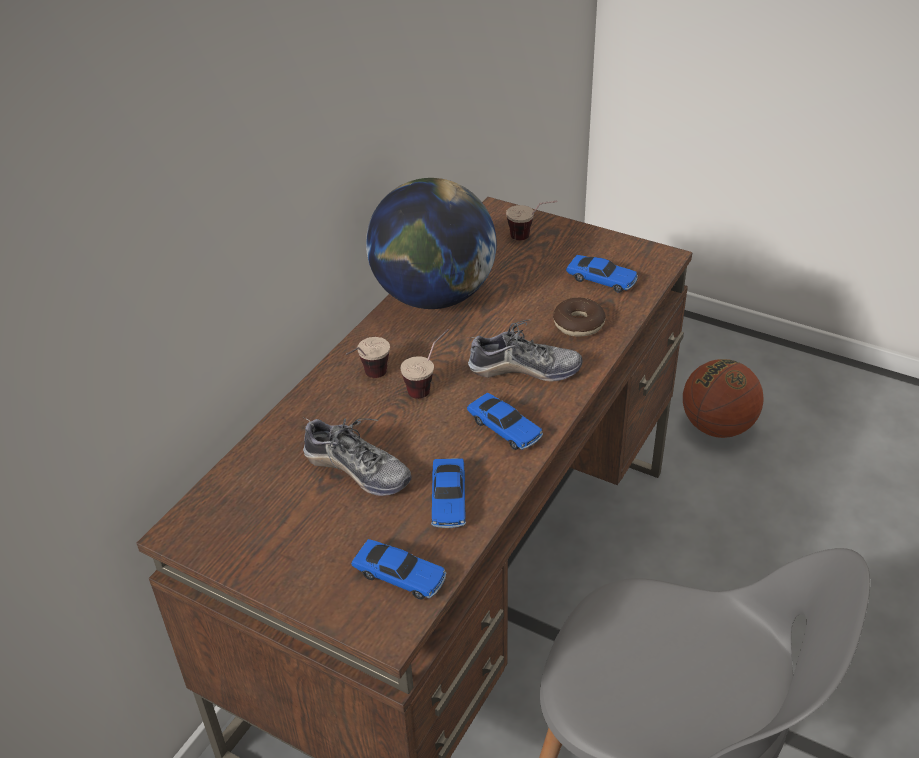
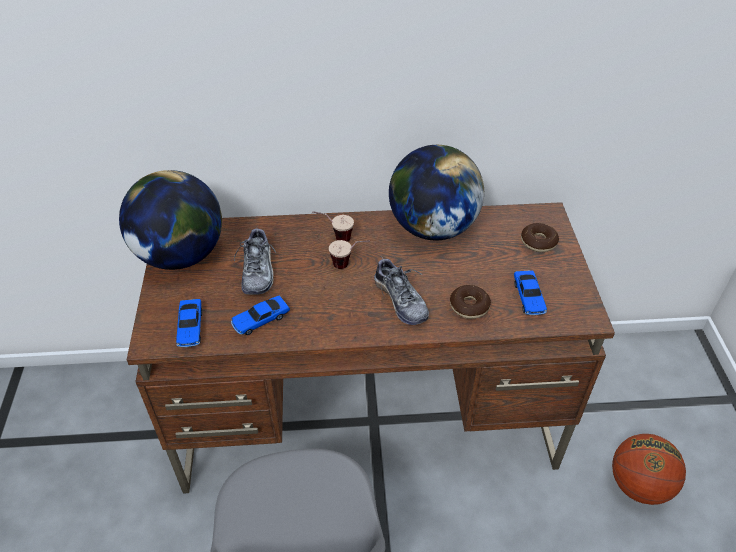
camera: 55 degrees right, 5 degrees up
(246, 538) = (181, 255): none -> globe
(505, 429) = (338, 316): toy car -> none
(531, 237) = (538, 242): cup -> donut

